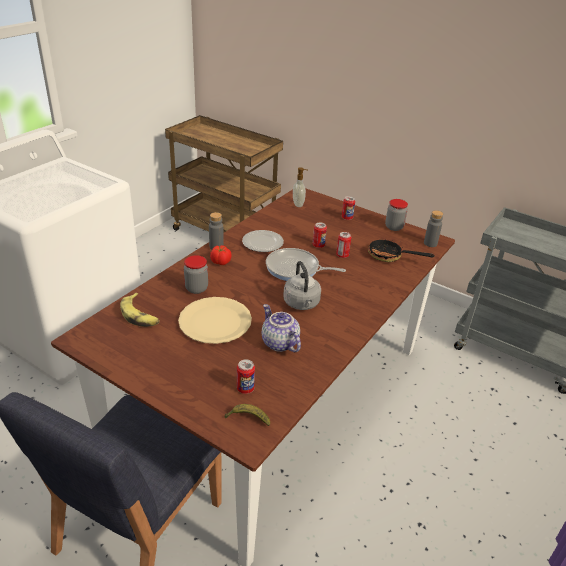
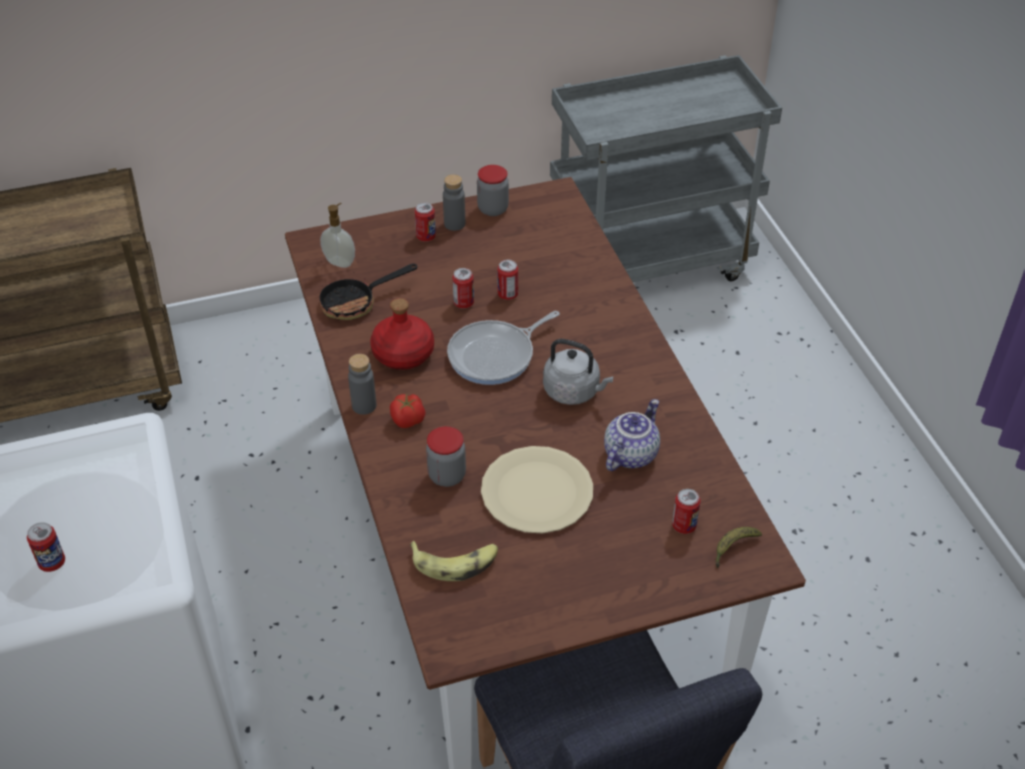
camera: 50 degrees left, 10 degrees up
(18, 194) = (52, 563): none -> can
(263, 243) = (404, 353): plate -> red bottle
(279, 343) = (629, 454): teapot -> teapot turned 120 degrees clockwise
(390, 256) = (551, 254): frying pan -> frying pan (356, 302)
(430, 243) = (559, 202): grey bottle -> grey bottle (454, 224)

